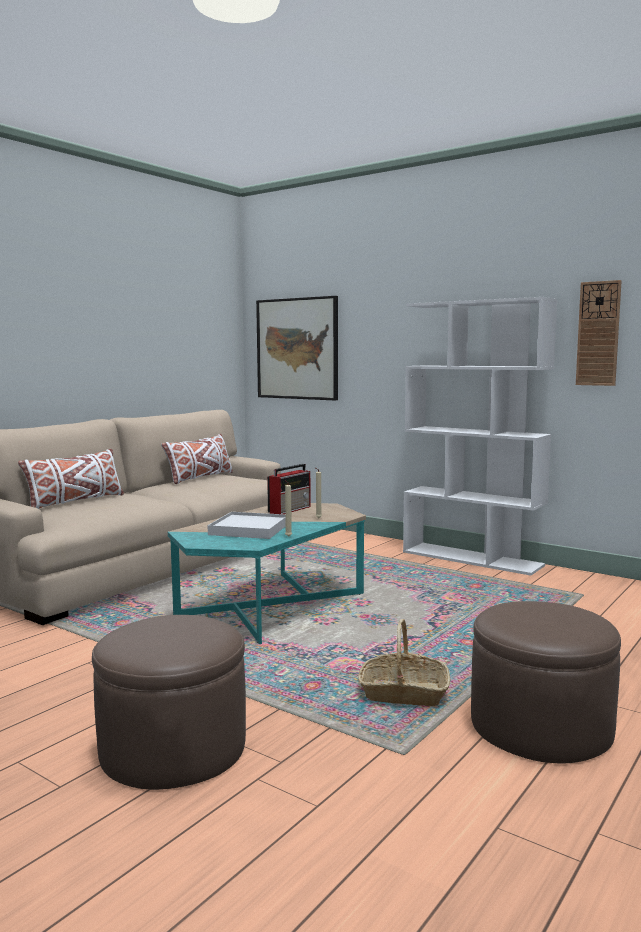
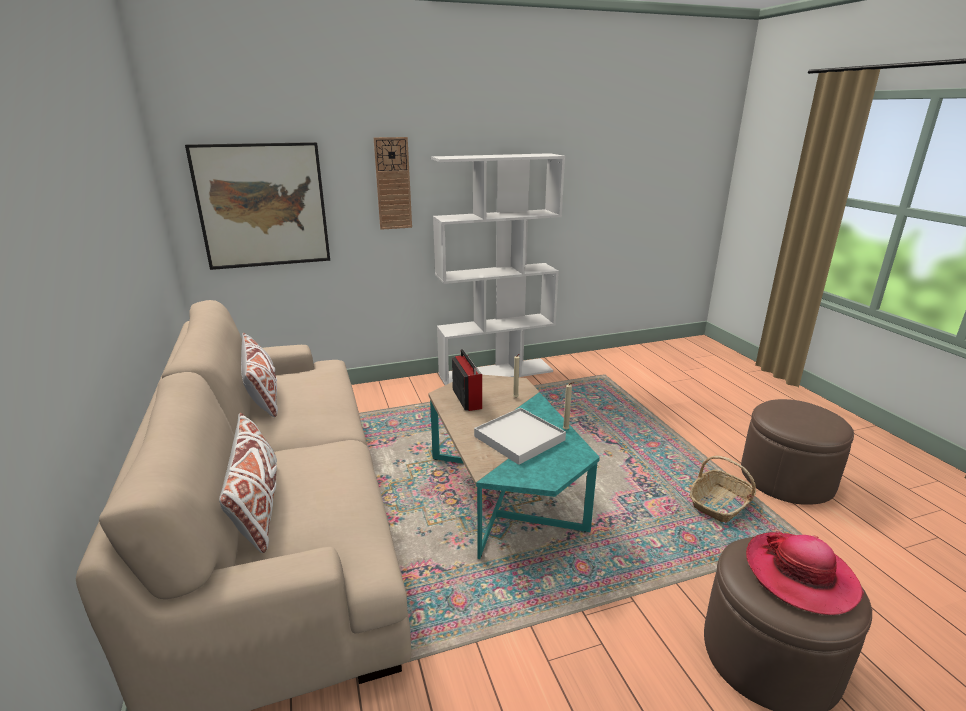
camera: 55 degrees left, 15 degrees up
(172, 636) = (800, 575): none -> hat
(598, 333) = (575, 181): wall clock -> wall clock (393, 184)

